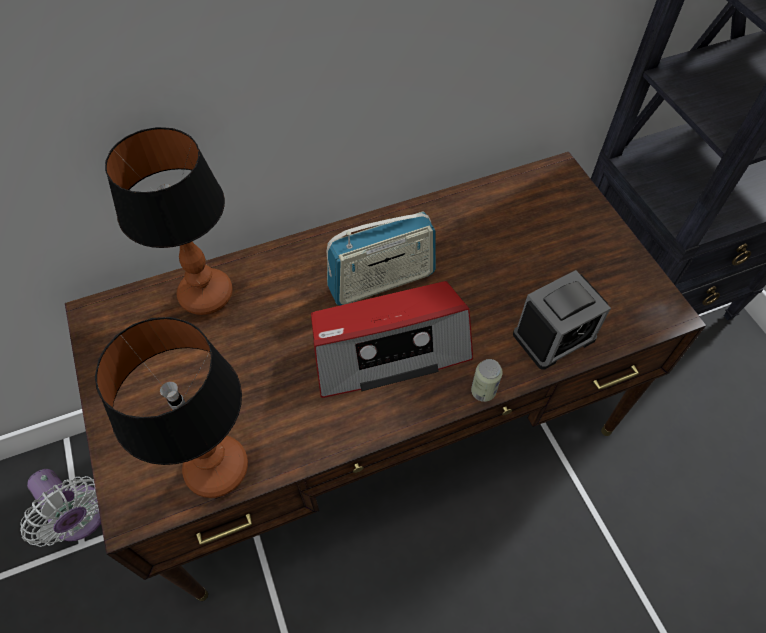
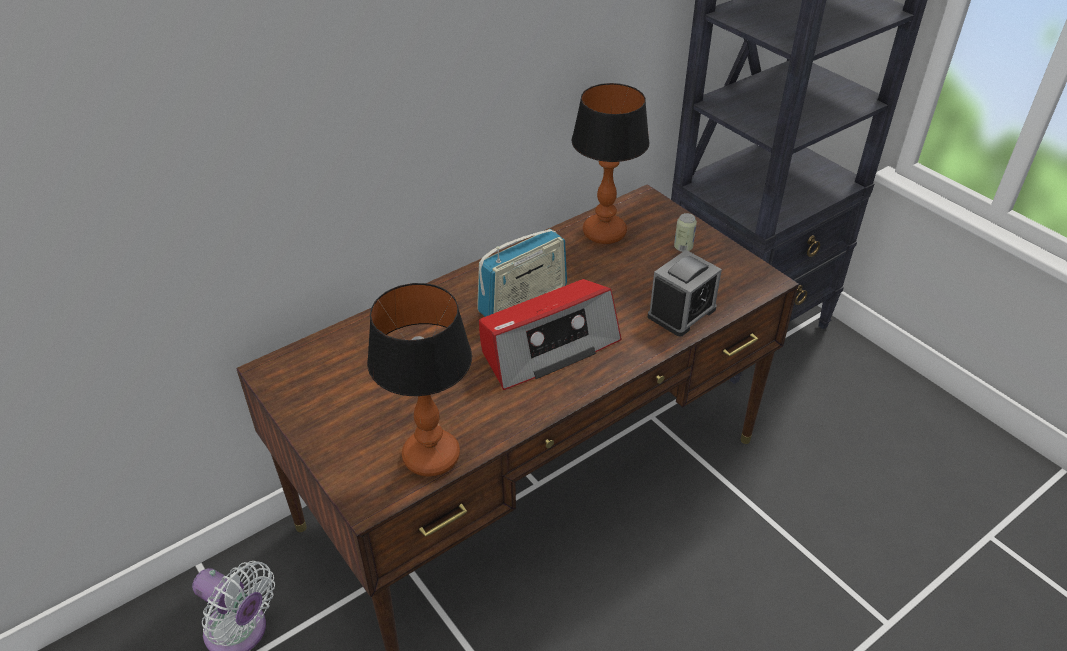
camera: 15 degrees left, 15 degrees down
(205, 295) = (368, 338): table lamp -> table lamp (603, 233)
(483, 391) = (638, 360): can -> can (683, 247)

